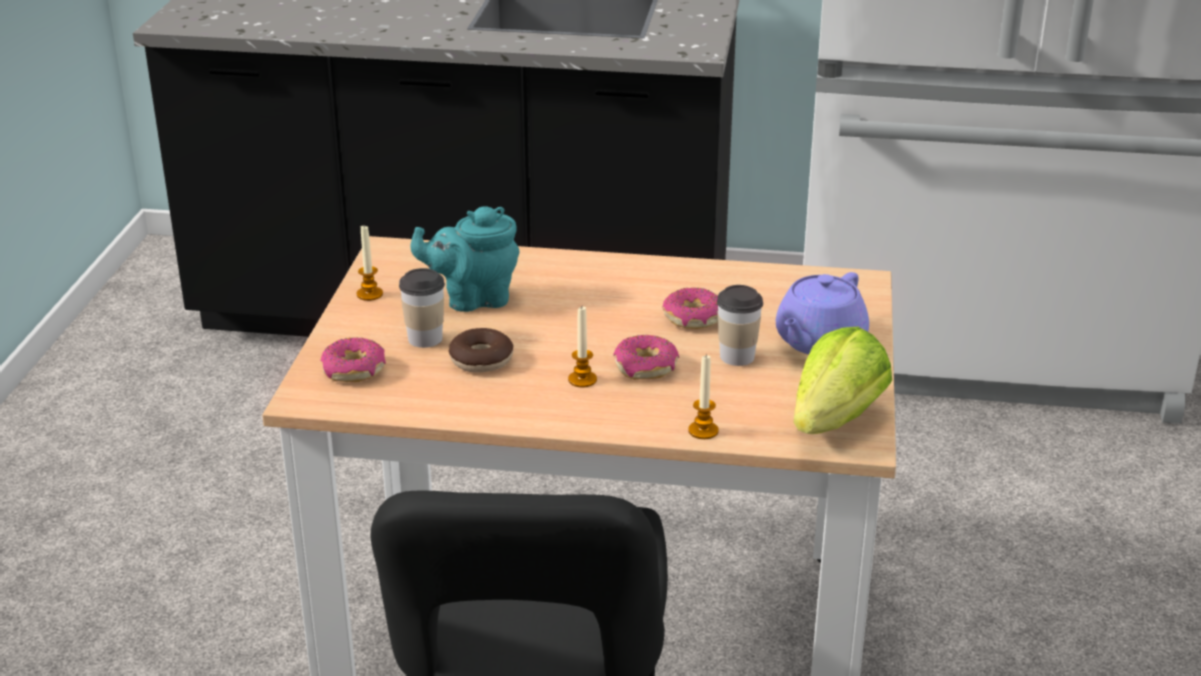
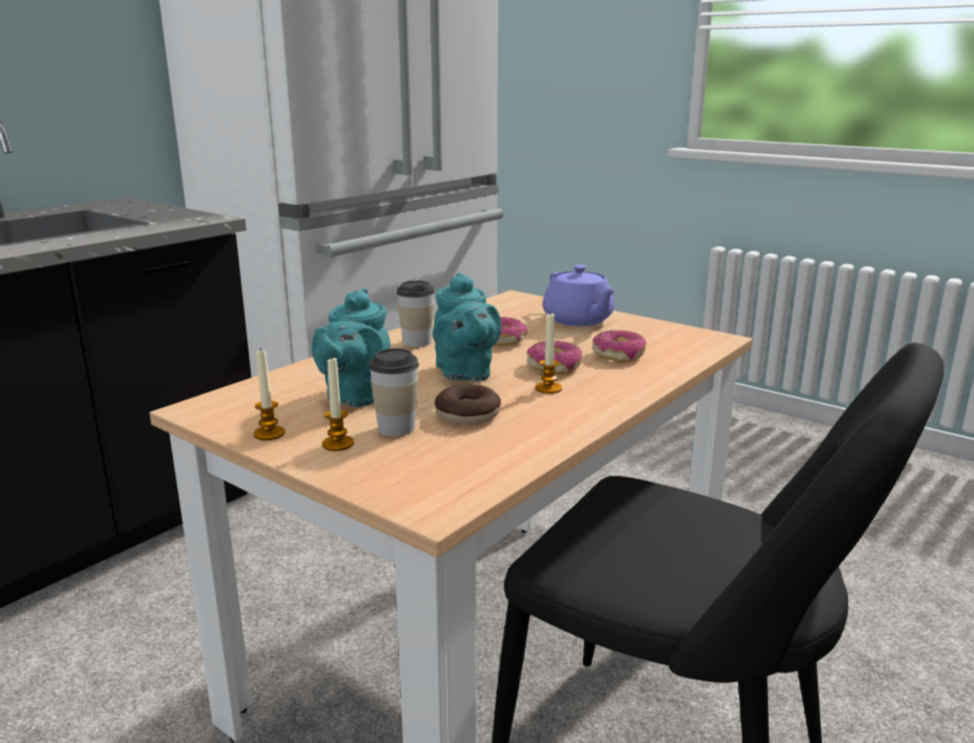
camera: 60 degrees left, 10 degrees down
(354, 370) = (410, 471): donut -> donut (619, 355)
(577, 329) = (464, 373): none -> turquoise teapot
(703, 431) = (666, 371): candle -> candle (338, 444)
(737, 356) = (571, 341): cup -> cup (417, 342)
(835, 419) = (683, 337): lettuce -> none

